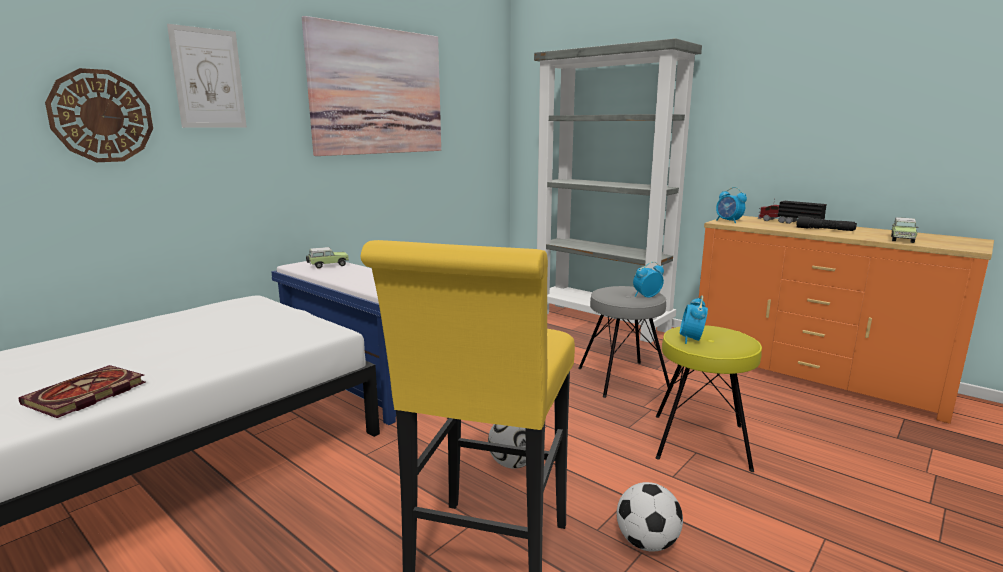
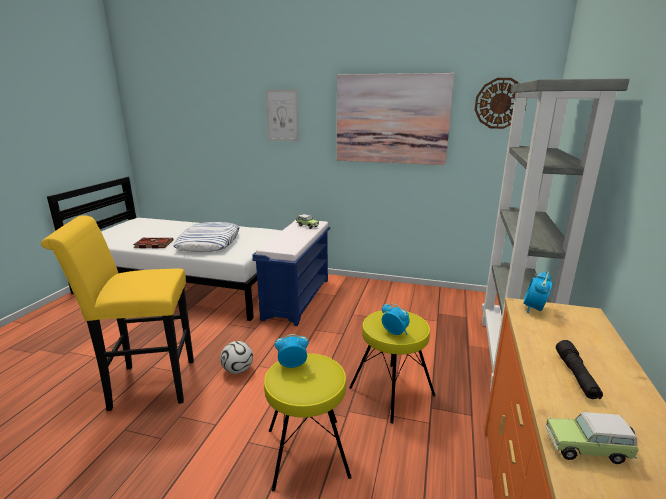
camera: 65 degrees right, 5 degrees up
(101, 116) = (237, 134): wall clock -> wall clock (500, 103)
(201, 344) = (209, 242): none -> pillow
(623, 378) = (392, 391): grey stool -> yellow stool
(647, 543) = (169, 439): football -> none
(788, 222) = (601, 348): toy truck -> none

